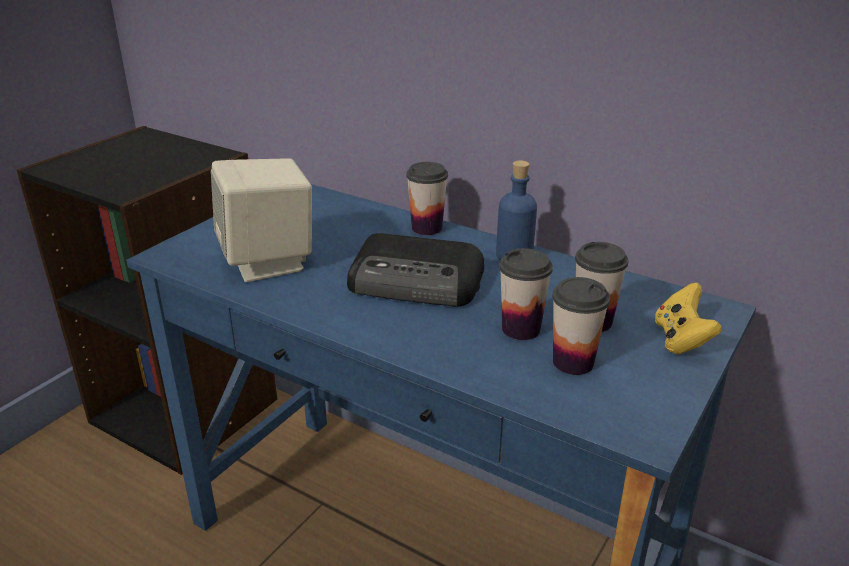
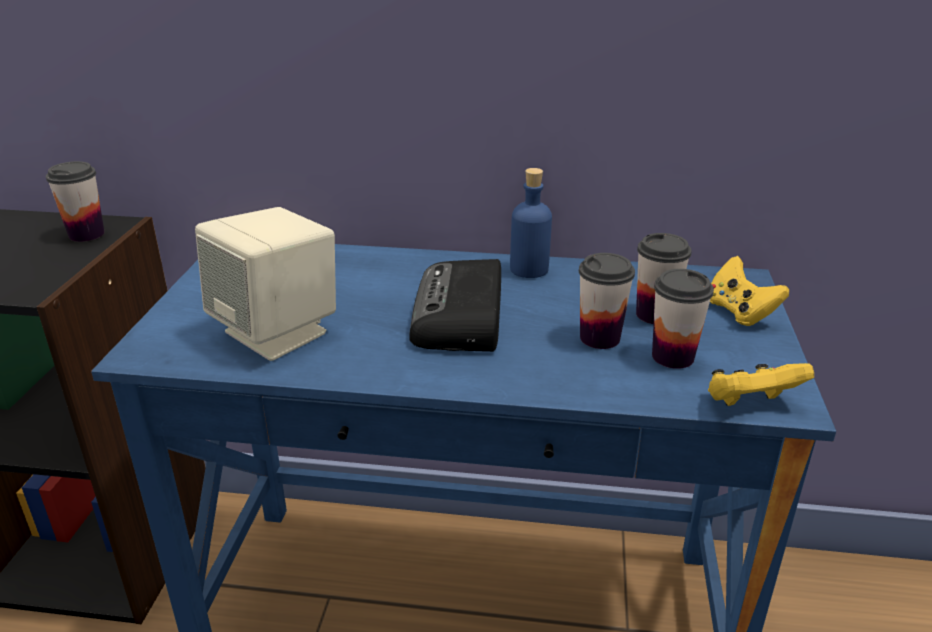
camera: 25 degrees left, 0 degrees up
(417, 282) = (460, 317): radio -> radio turned 105 degrees clockwise
(427, 228) = (419, 260): cup -> cup (86, 234)
(607, 423) = (750, 403): none -> yellow game controller

